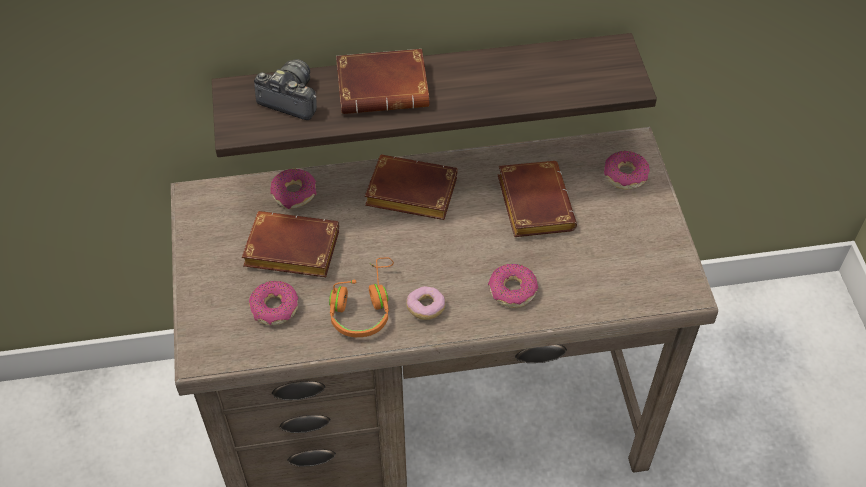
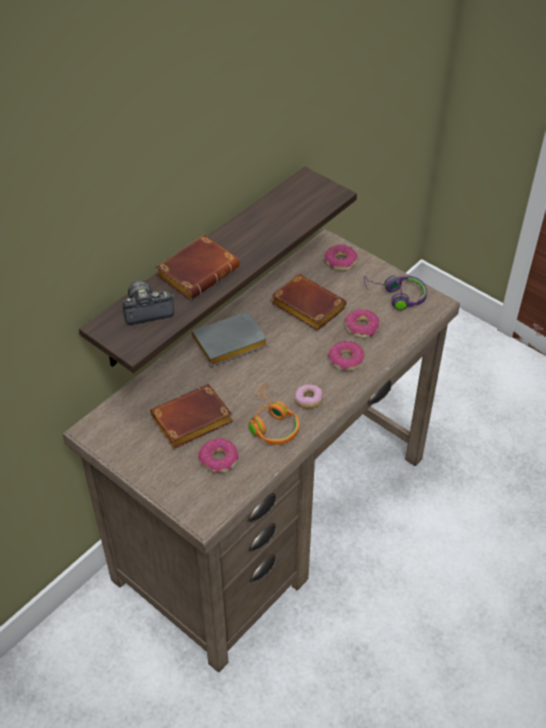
camera: 40 degrees left, 5 degrees down
(294, 193) = (156, 388): donut -> donut (362, 327)
(408, 194) = (228, 345): brown book -> grey book
(647, 255) = (396, 296): none -> purple headphones

